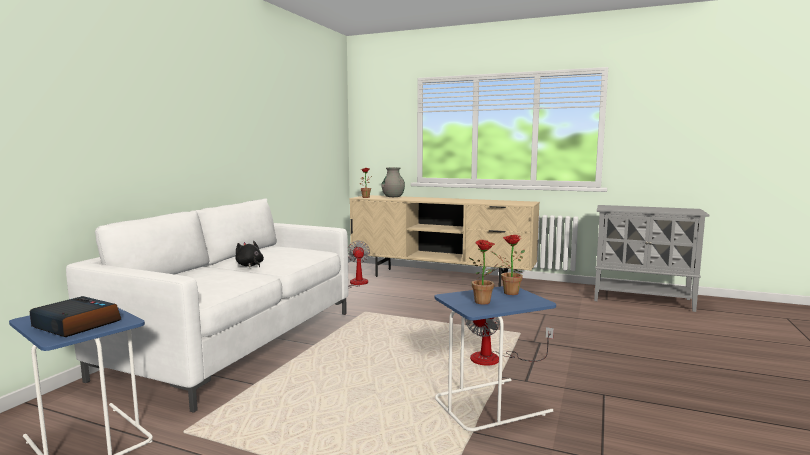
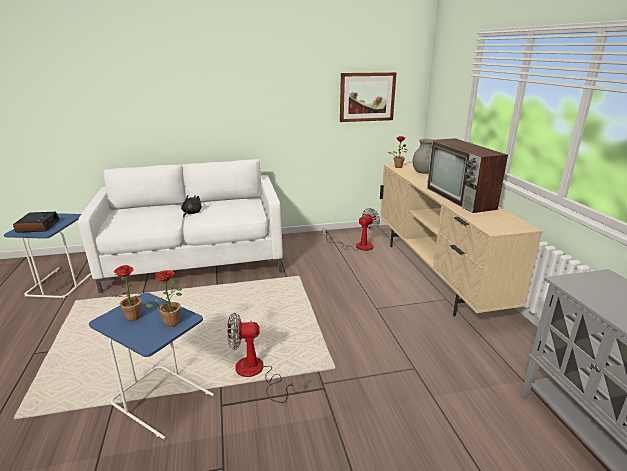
camera: 55 degrees right, 15 degrees up
(317, 135) = (367, 97): none -> picture
(464, 200) = (461, 198): none -> television

